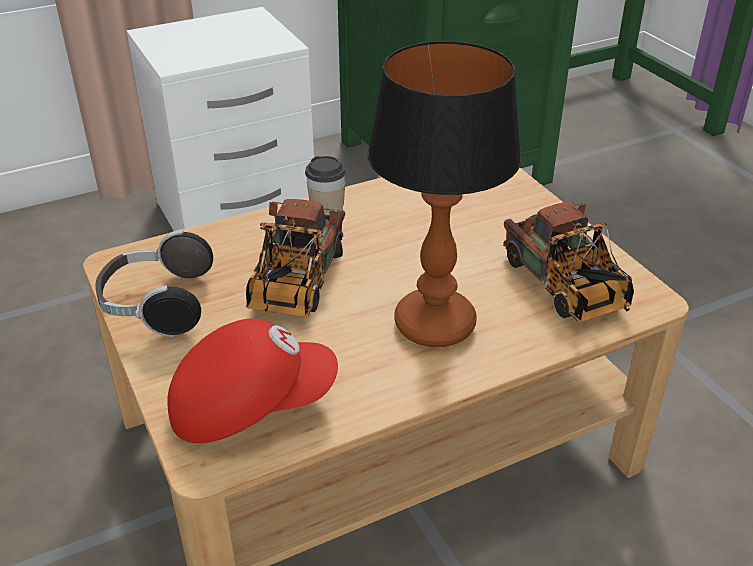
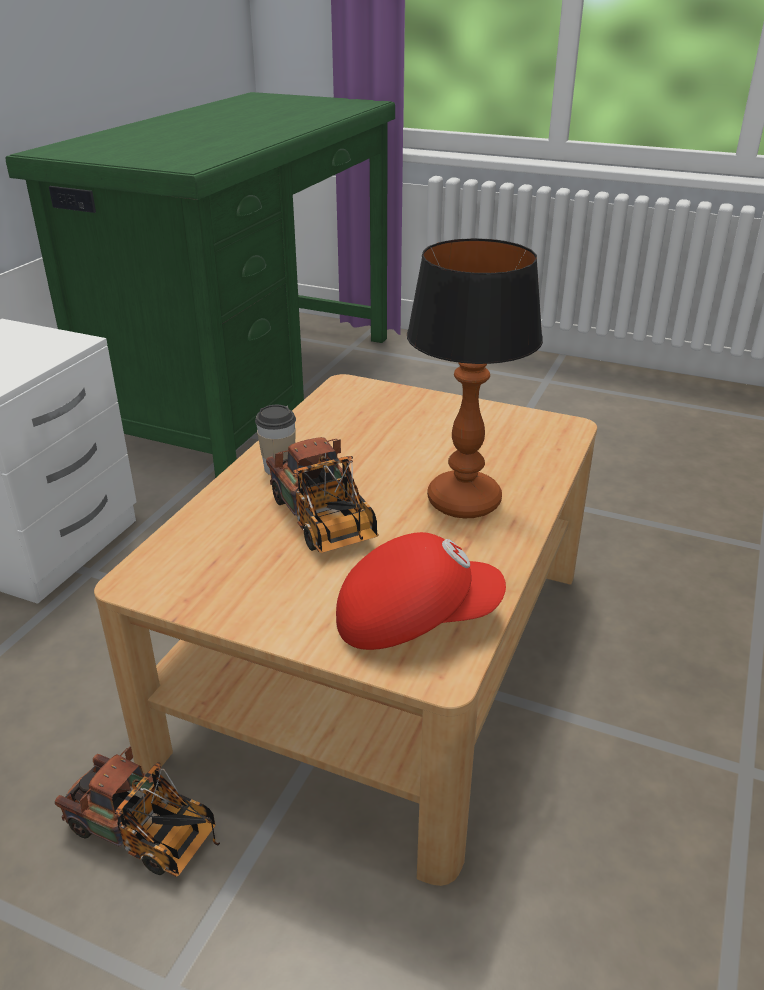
camera: 40 degrees left, 5 degrees down
(157, 305) = (226, 593): headphones -> none
(250, 404) = (414, 618): red cap -> red cap turned 45 degrees clockwise
(568, 290) = (514, 442): toy truck -> toy truck (149, 835)

